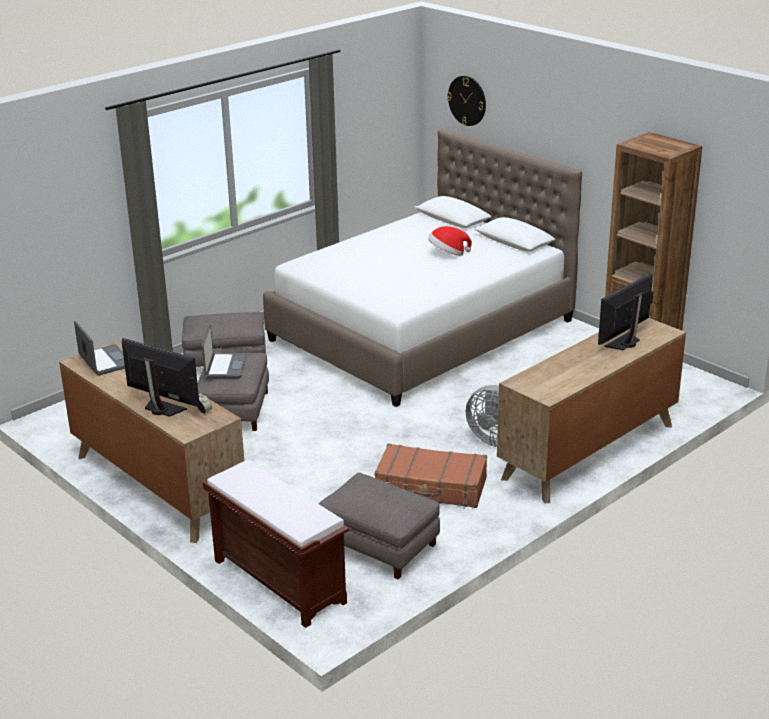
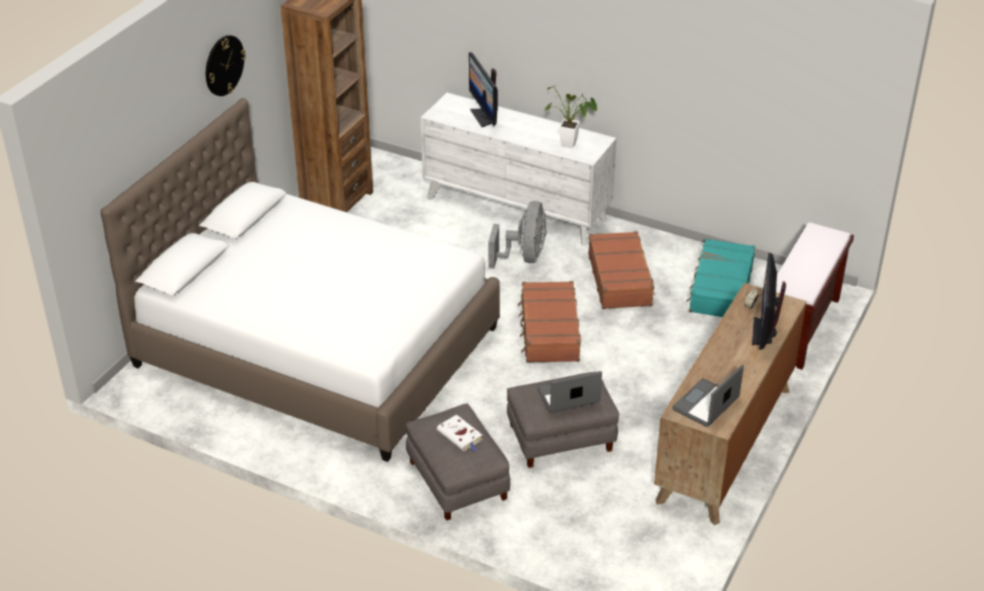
camera: 110 degrees left, 10 degrees up
(222, 320) = (460, 436): none -> white book
(374, 431) = (549, 331): none -> brown suitcase
(378, 546) = (720, 288): grey ottoman -> turquoise suitcase
(448, 254) = (298, 253): hat -> none
(467, 100) = (111, 150): wall clock -> wall clock (224, 65)
(544, 378) = (572, 145): none -> potted plant
(589, 452) = (516, 208): brown dresser -> white dresser
(625, 343) = (484, 117): monitor -> monitor turned 45 degrees clockwise

